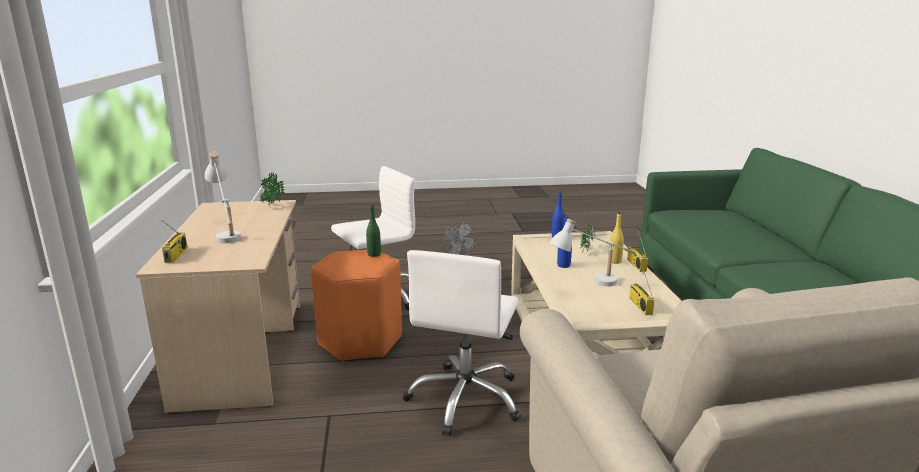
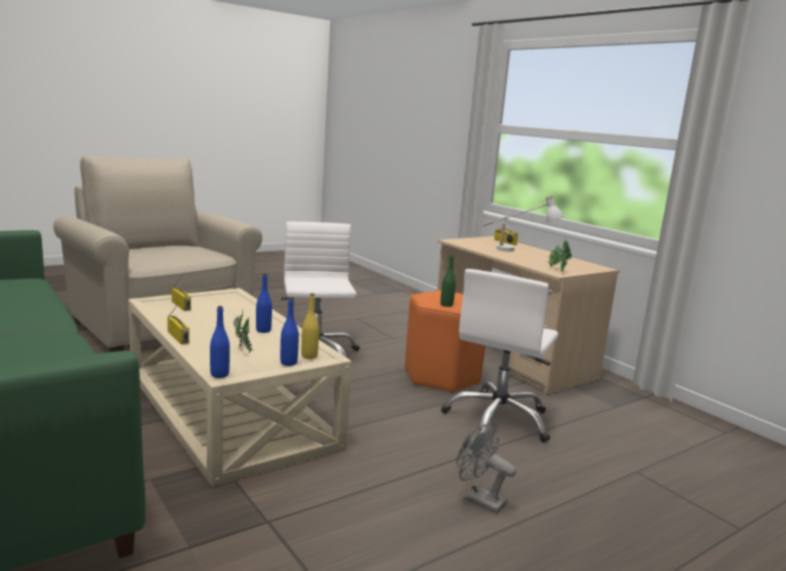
camera: 150 degrees right, 5 degrees down
(592, 284) = (227, 316): white table lamp -> none
(605, 235) = (219, 375): none -> blue bottle
(614, 261) = (204, 341): yellow bottle -> yellow bottle (309, 356)

